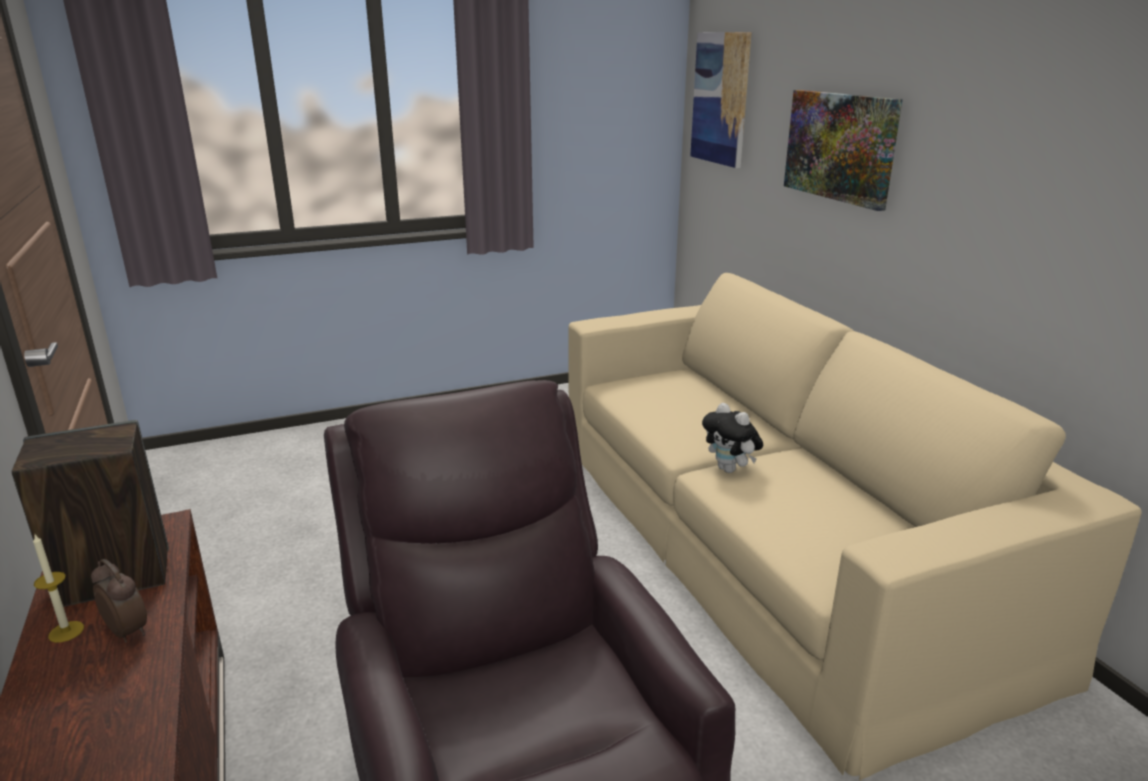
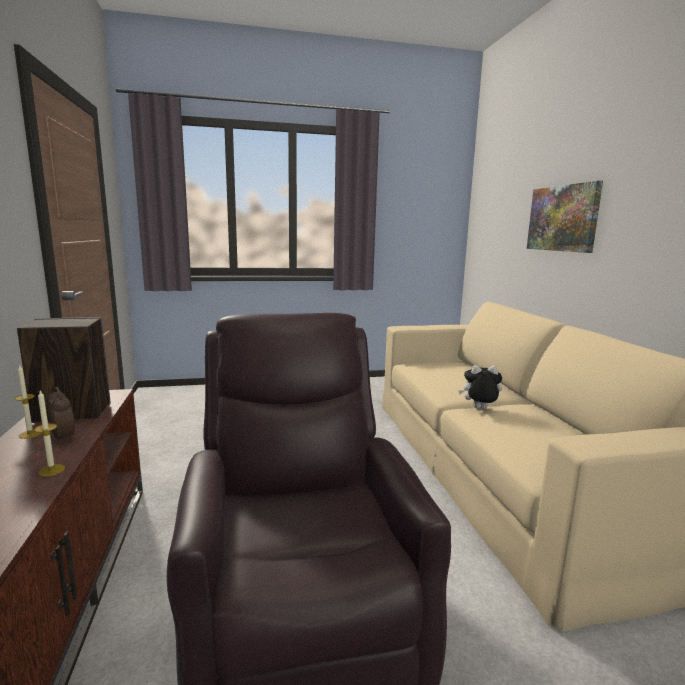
camera: 10 degrees right, 10 degrees down
(142, 699) = (51, 470): none -> candle
(720, 99) = (490, 205): picture -> none
(730, 469) = (479, 409): plush toy -> plush toy turned 120 degrees clockwise

